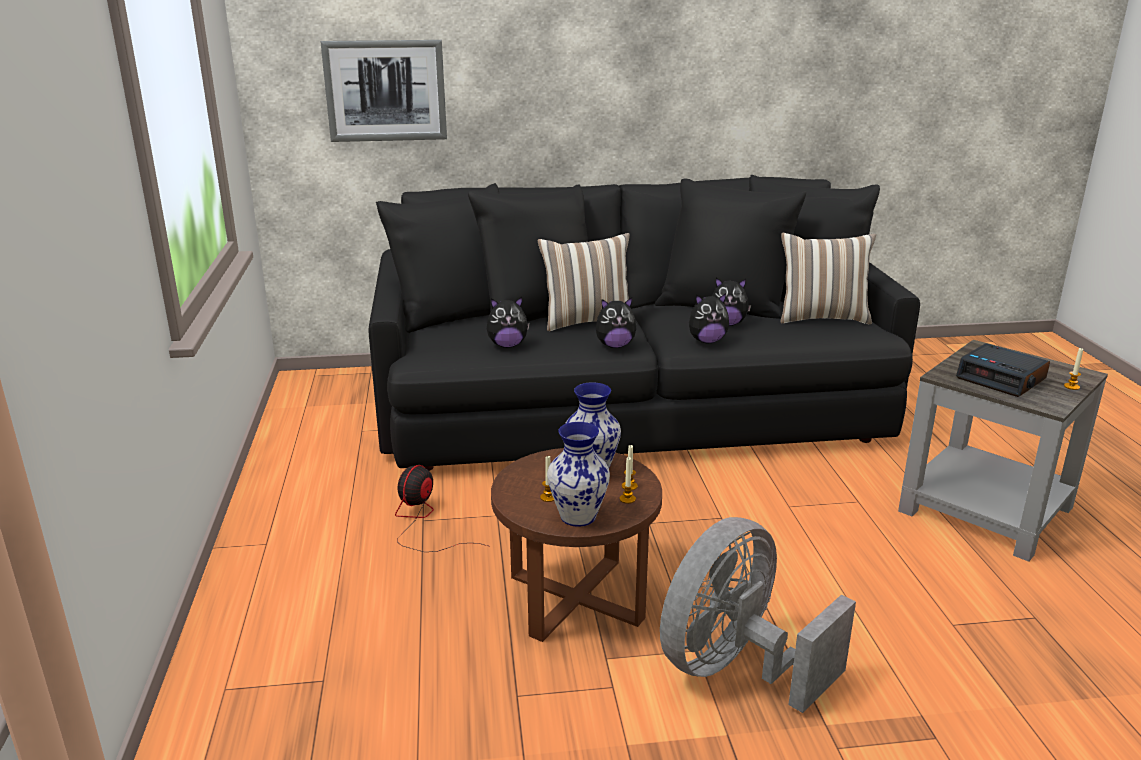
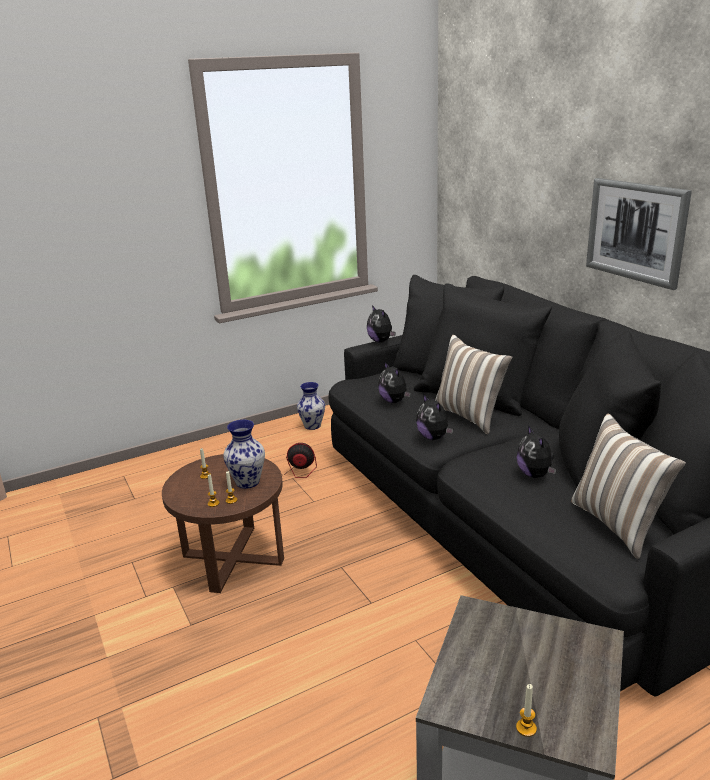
camera: 70 degrees right, 0 degrees up
(385, 91) = (499, 198): picture -> picture (635, 231)
(577, 516) = (185, 491): vase -> vase (312, 425)
(707, 341) = (484, 473): plush toy -> plush toy (381, 341)
(736, 668) = (175, 648): grey fan -> none
(1002, 379) = (502, 659): alarm clock -> none

